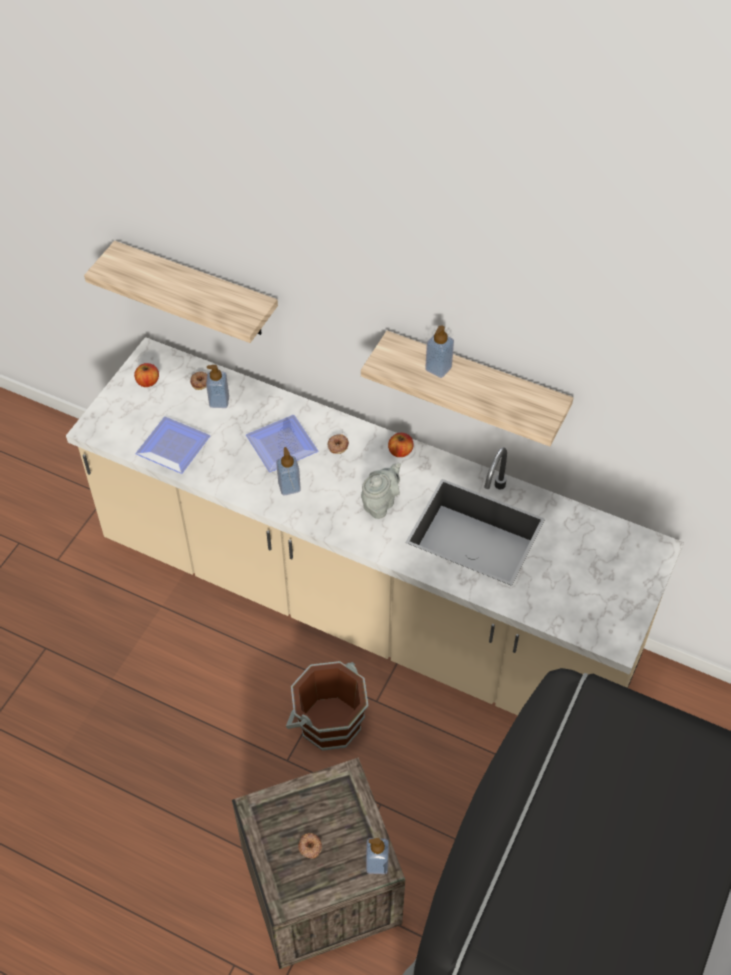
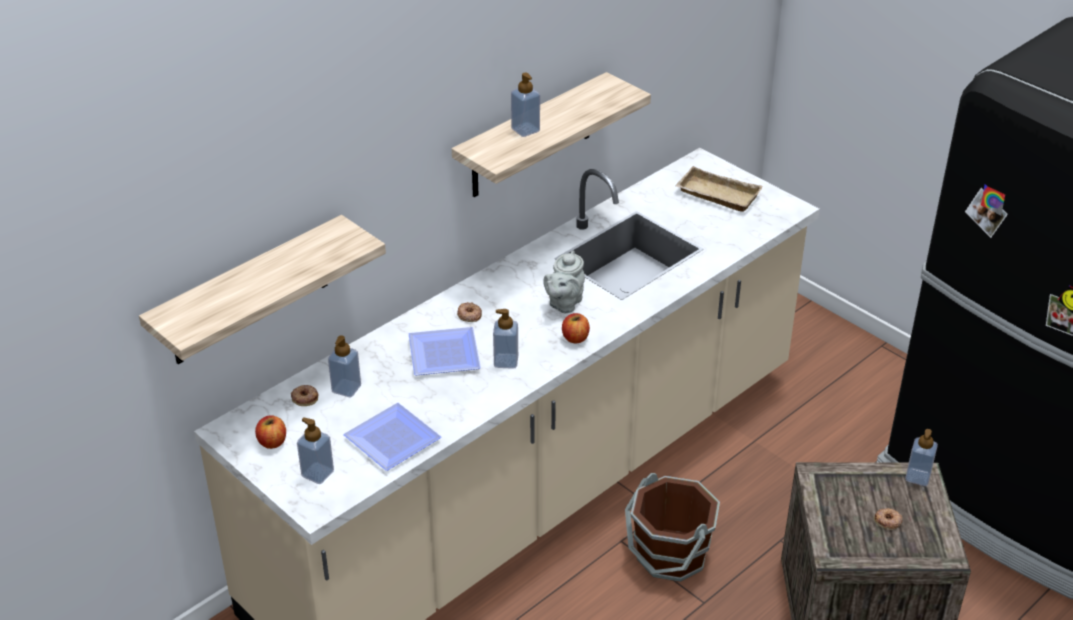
camera: 70 degrees left, 15 degrees down
(124, 418) = (317, 473): none -> soap dispenser
(380, 503) = (564, 304): grey teapot -> grey teapot turned 120 degrees counterclockwise
(400, 451) = (503, 275): apple -> apple (575, 338)
(605, 575) = (716, 195): none -> beige tray

